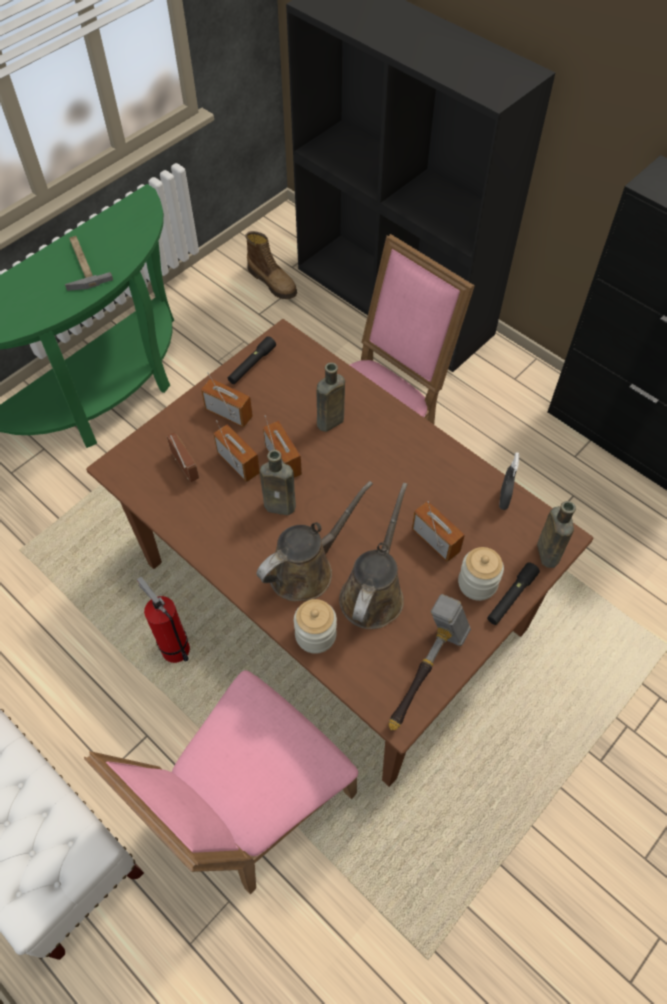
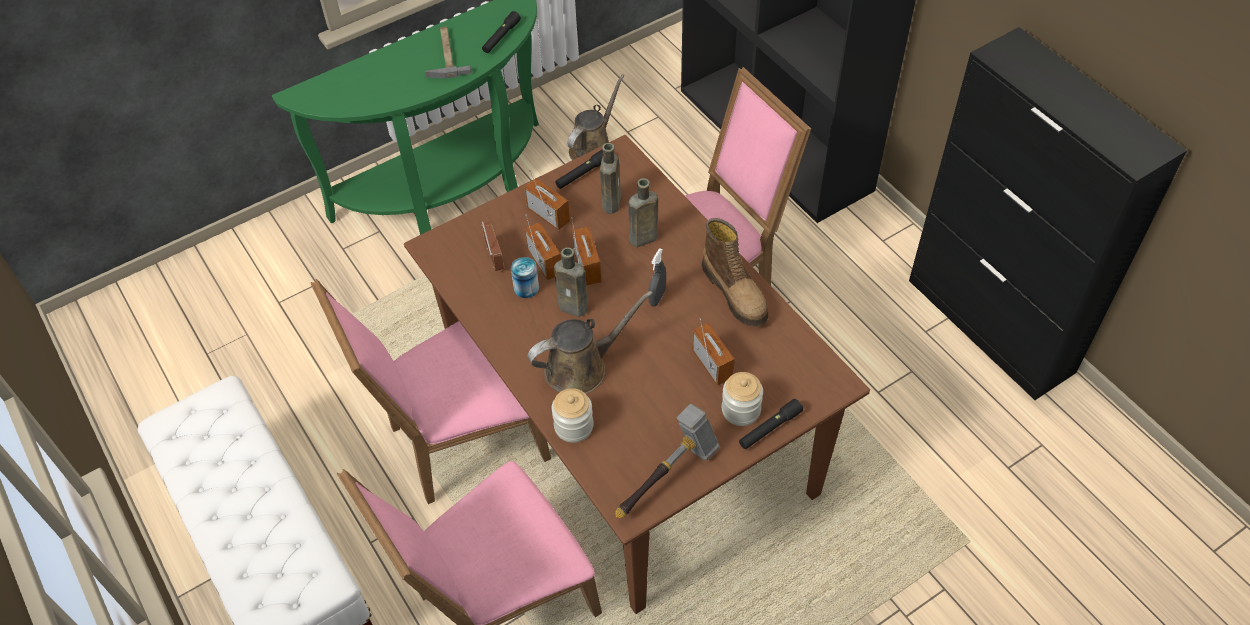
camera: 15 degrees right, 5 degrees down
(134, 239) = (501, 37): none -> black flashlight
(173, 647) = (458, 442): fire extinguisher -> pink chair
(227, 494) = (526, 288): none -> can
(273, 282) = (651, 101): boot -> boot (735, 292)
(373, 592) = (639, 400): brown watering can -> brown watering can (593, 148)
(504, 499) = (791, 339): grey spray bottle -> grey spray bottle (657, 297)
(547, 551) = (818, 394): brown bottle -> brown bottle (611, 201)

